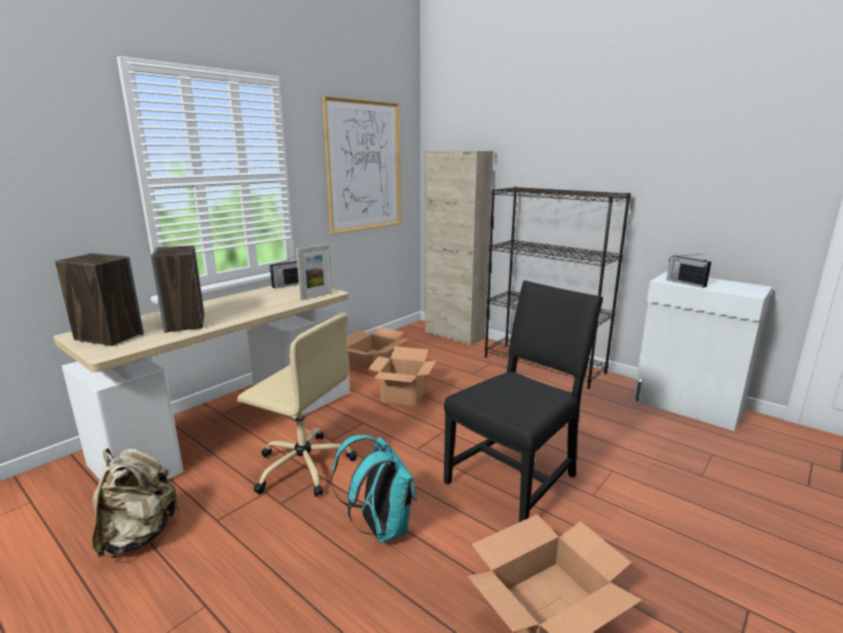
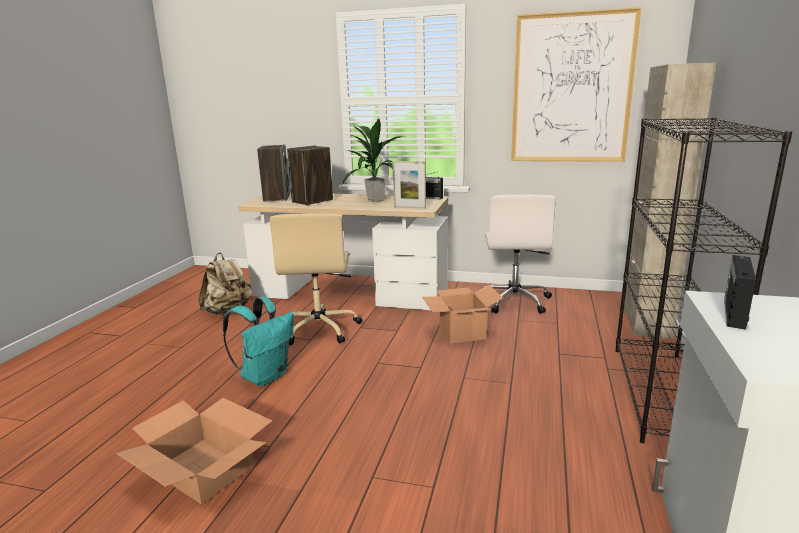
camera: 65 degrees right, 0 degrees up
(251, 300) = (375, 200): none -> potted plant
(372, 359) = (514, 301): cardboard box -> white office chair
(516, 478) = (368, 422): black chair -> none

